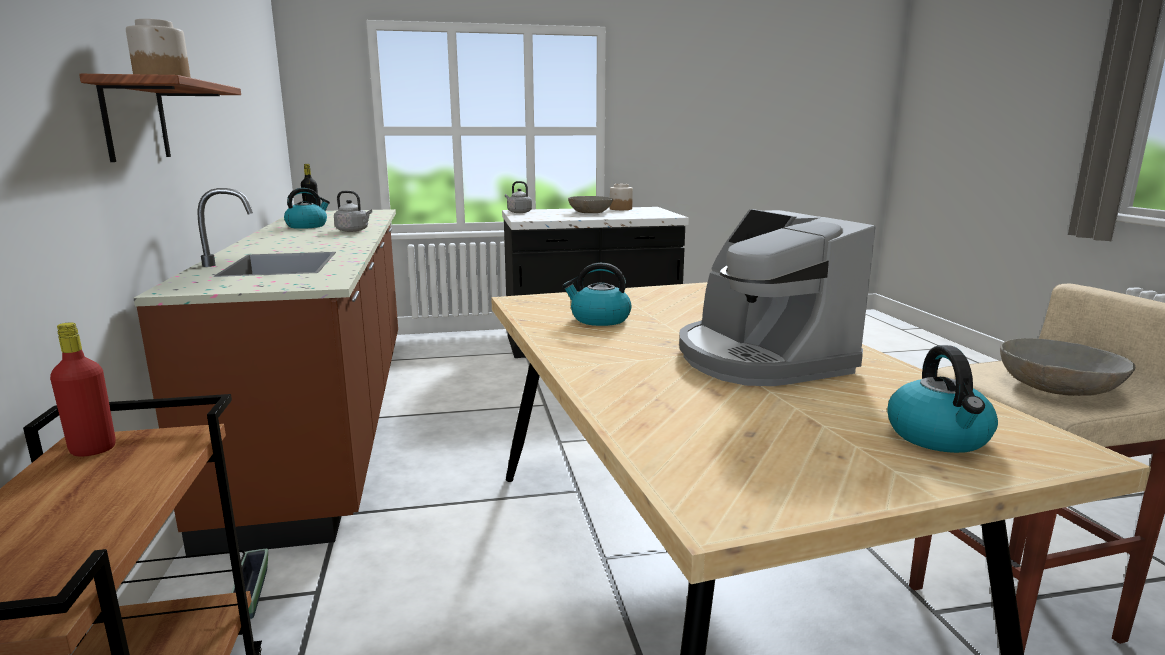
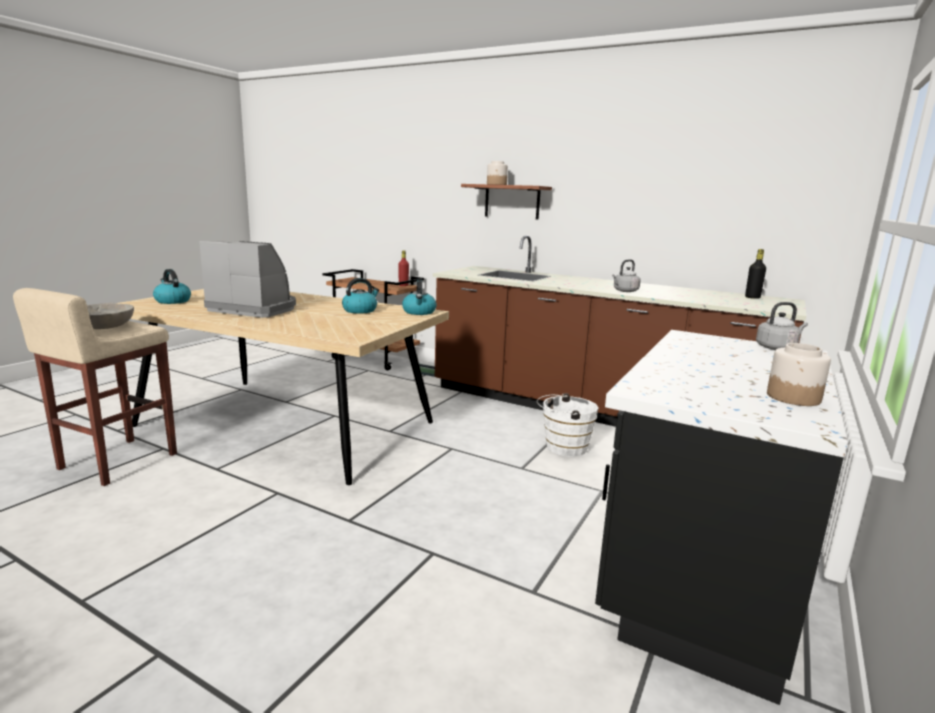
camera: 130 degrees right, 0 degrees up
(307, 226) = (669, 290): kettle -> kettle (419, 312)
(469, 403) = (562, 447): none -> white bucket
(590, 212) = (739, 369): grey bowl -> none

